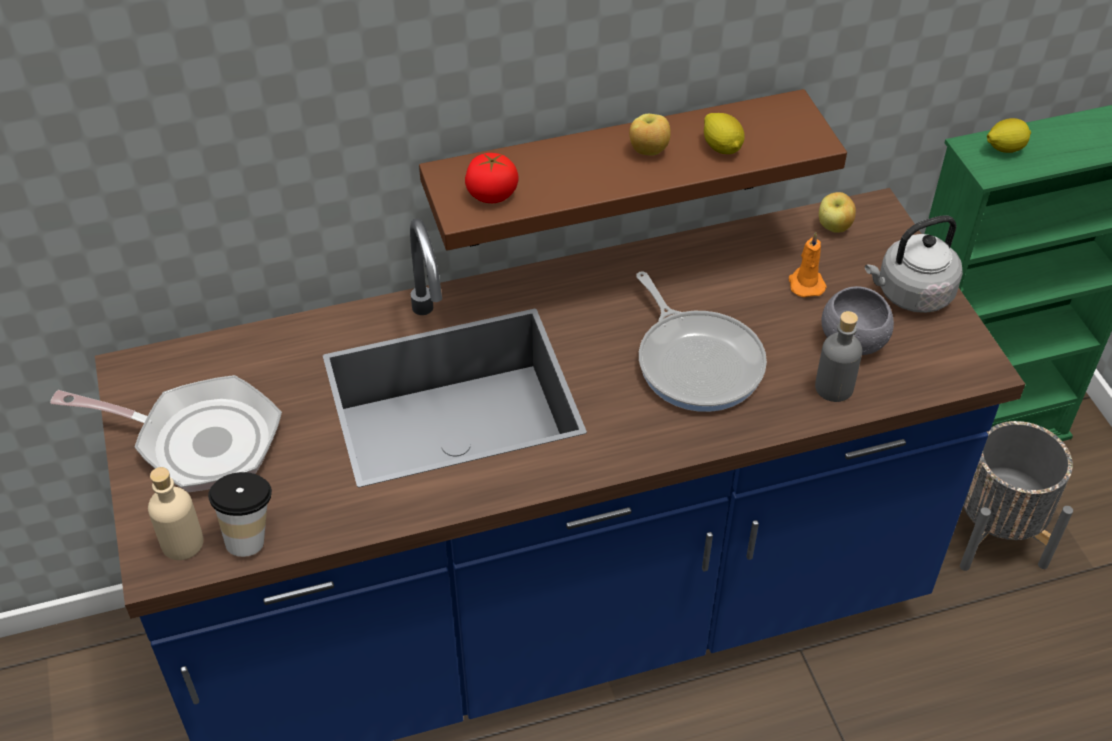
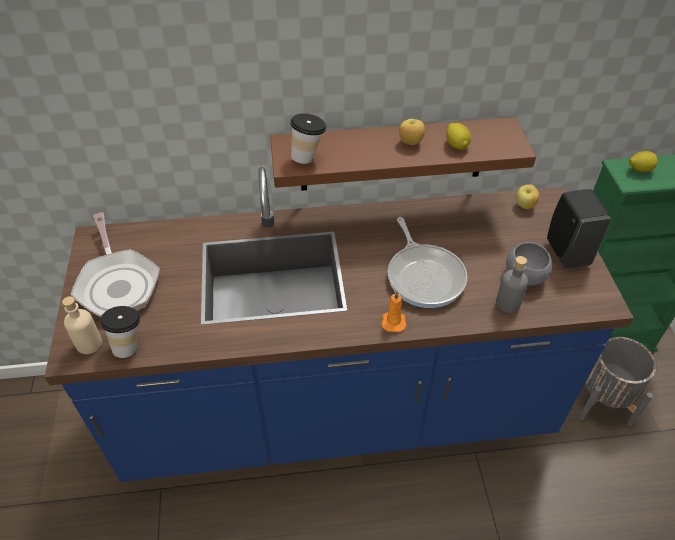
camera: 10 degrees right, 0 degrees up
(199, 441) = (118, 283): frying pan -> frying pan turned 45 degrees clockwise
(492, 194) = (308, 157): tomato -> cup
(805, 283) = (501, 237): orange candle -> orange candle (393, 321)
(910, 294) = (566, 252): grey kettle -> black soap dispenser

